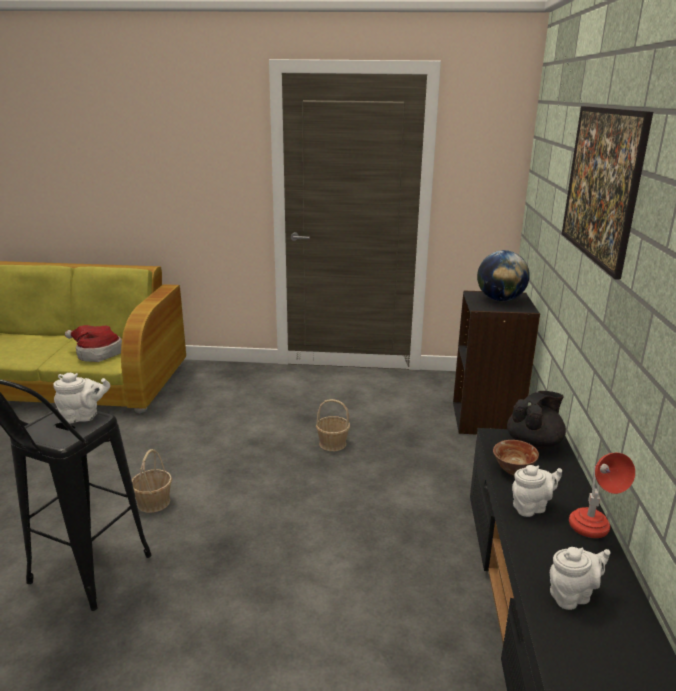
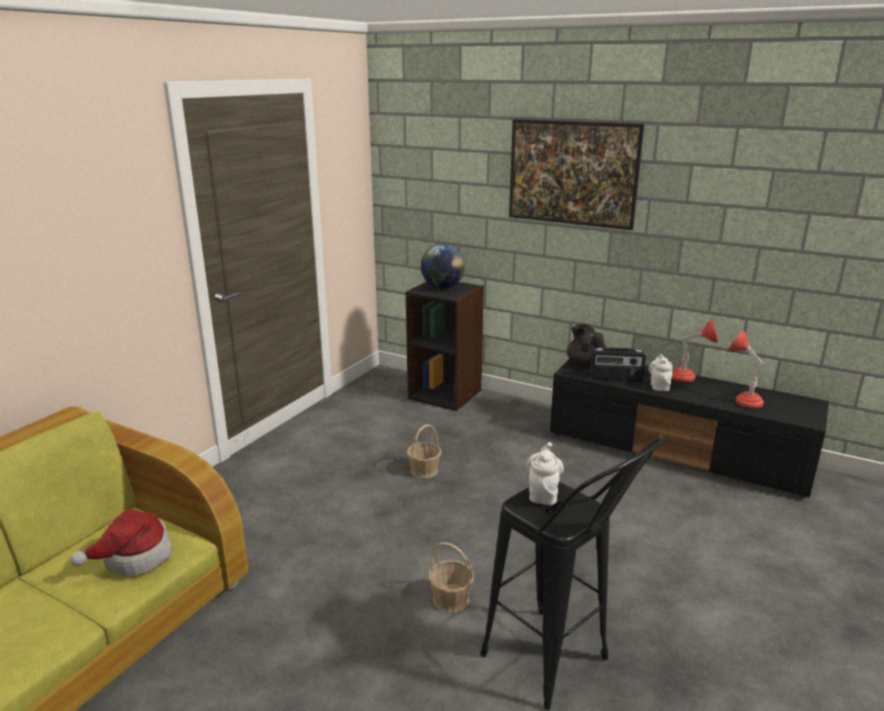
camera: 65 degrees left, 0 degrees up
(513, 470) = (615, 379): bowl -> radio
(572, 595) = (741, 400): white teapot -> red table lamp

